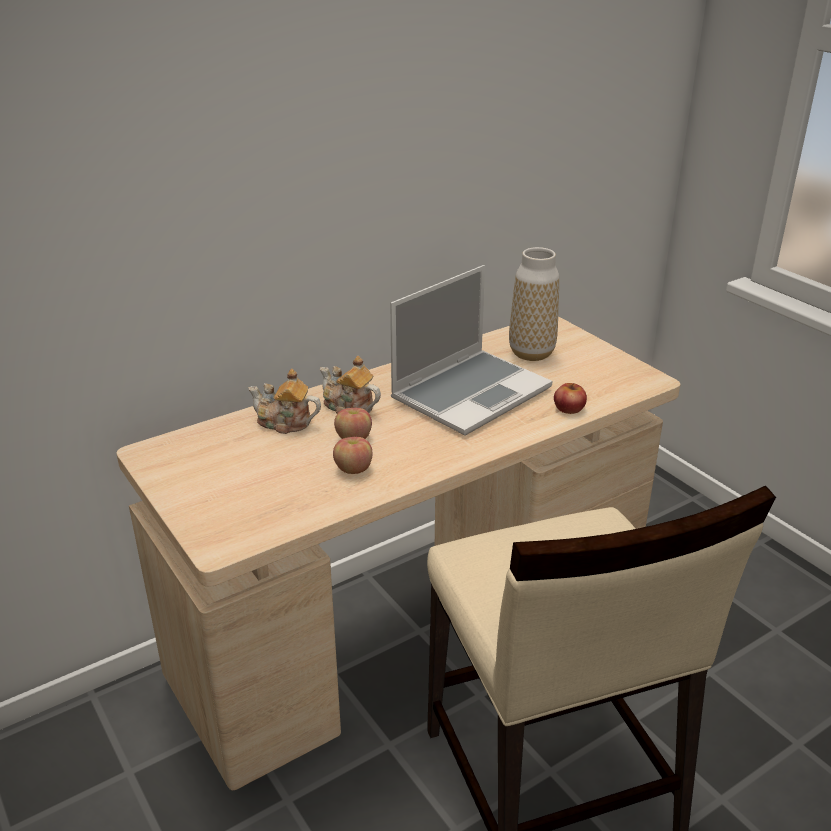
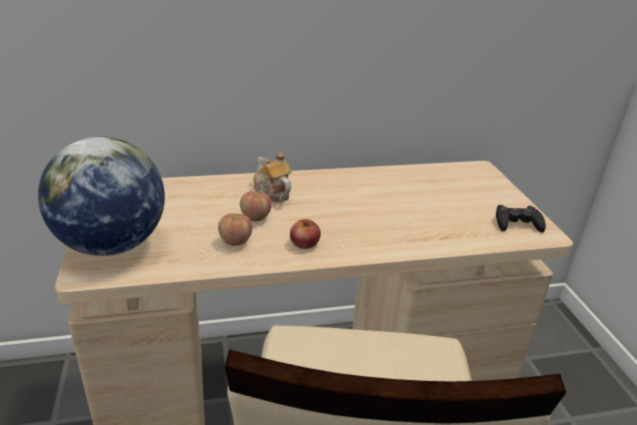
camera: 20 degrees right, 0 degrees up
(219, 510) = (111, 245): none -> globe
(285, 423) = (215, 193): teapot -> none
(471, 393) = (376, 206): laptop -> none
(531, 353) = (449, 187): vase -> none
(569, 408) = (452, 239): apple -> apple (304, 243)
(619, 376) = (517, 223): none -> black game controller

